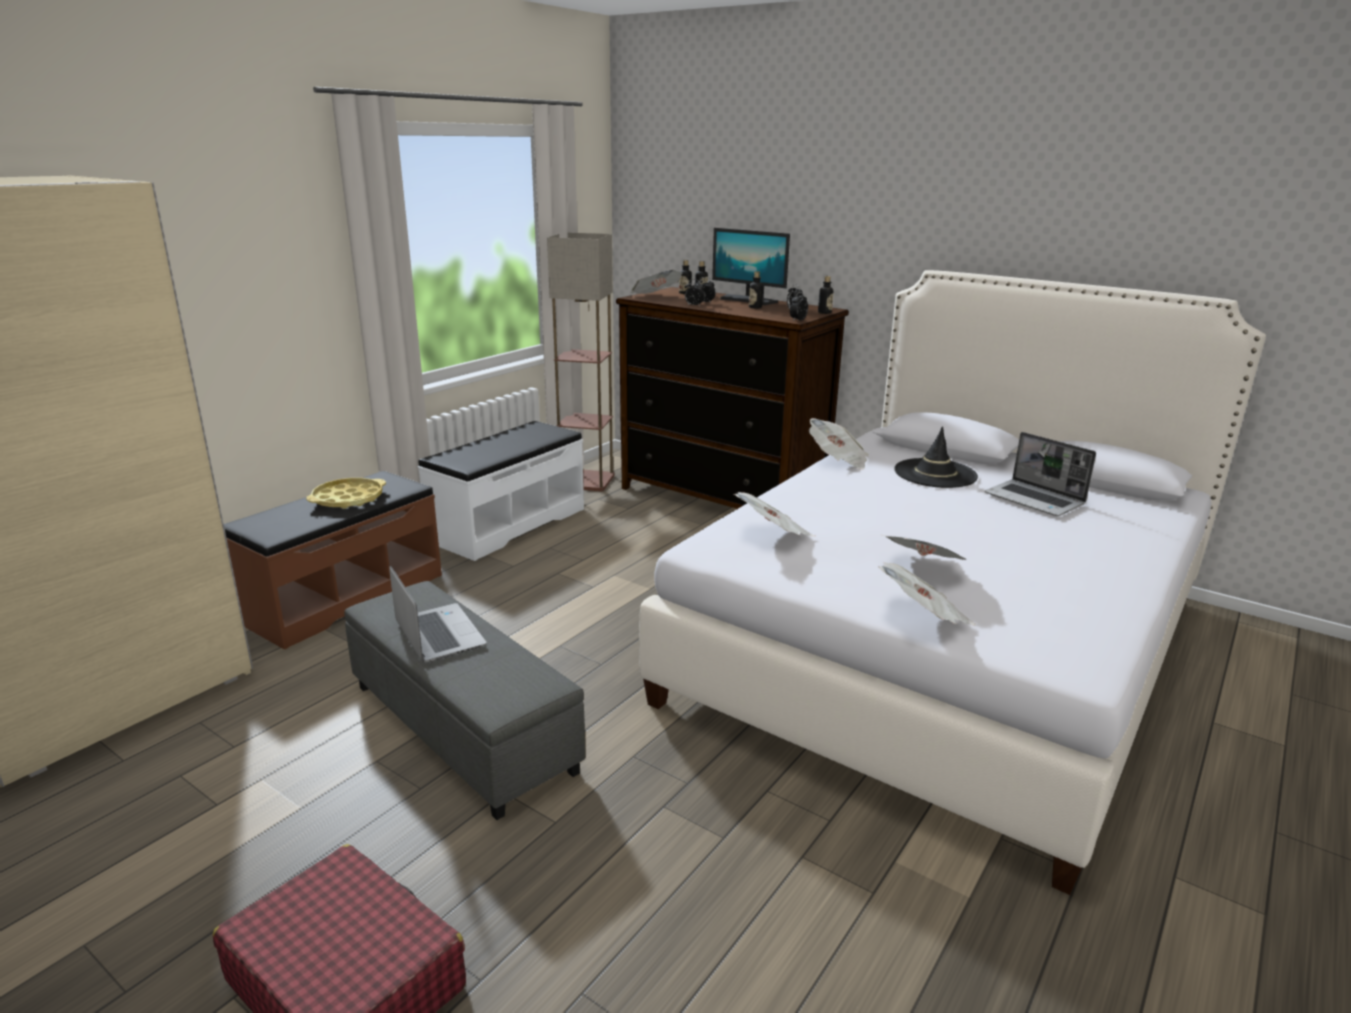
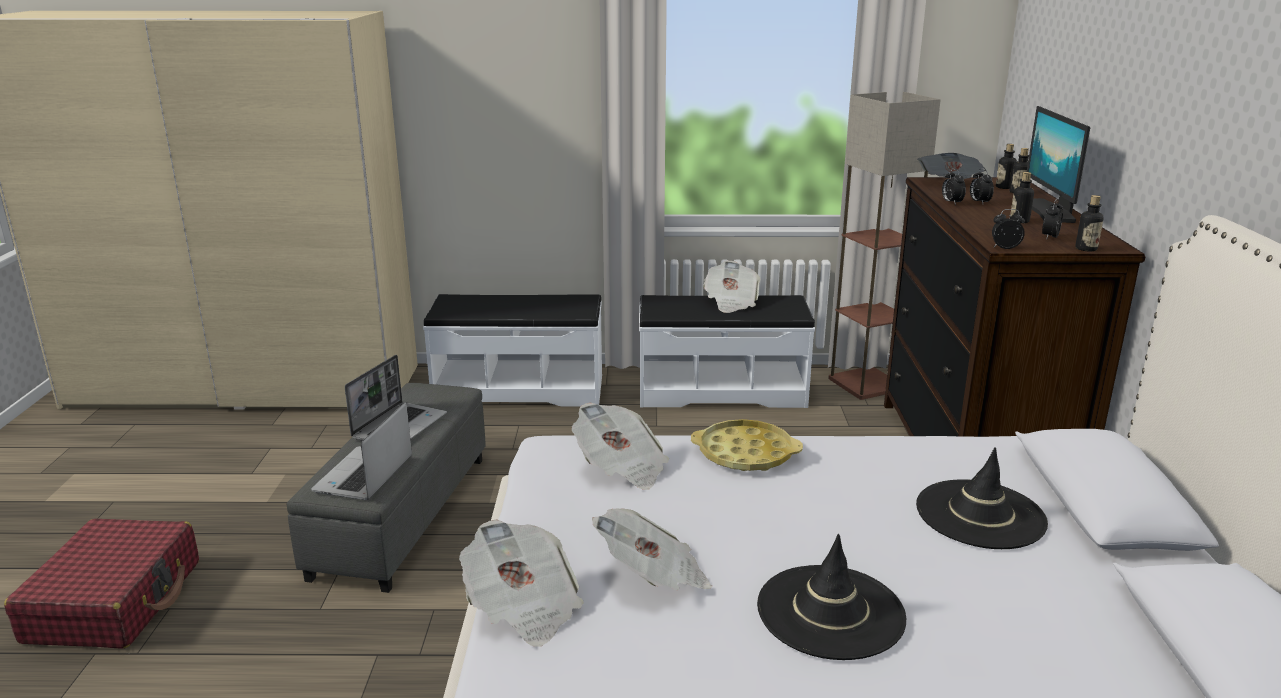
camera: 55 degrees right, 0 degrees up
(343, 597) = (519, 390): brown bench -> white bench
(348, 499) = (530, 306): yellow tray -> yellow tray (745, 453)
(838, 460) = (906, 444): newspaper -> newspaper (731, 302)
(1002, 537) = (830, 612): none -> black hat
(1035, 500) = (1021, 614): laptop -> laptop (364, 476)

